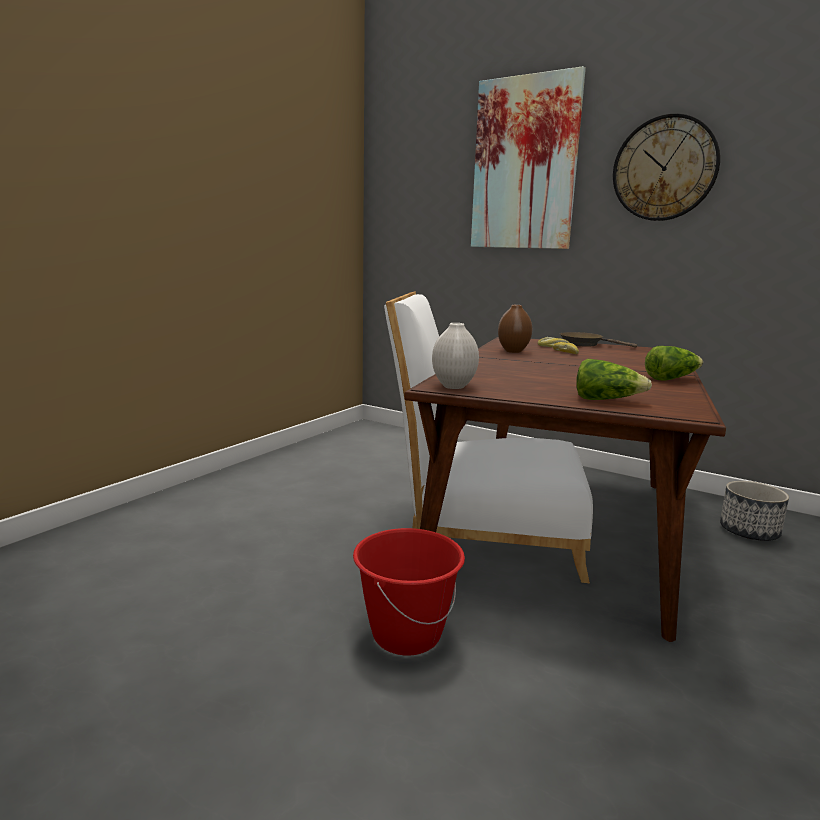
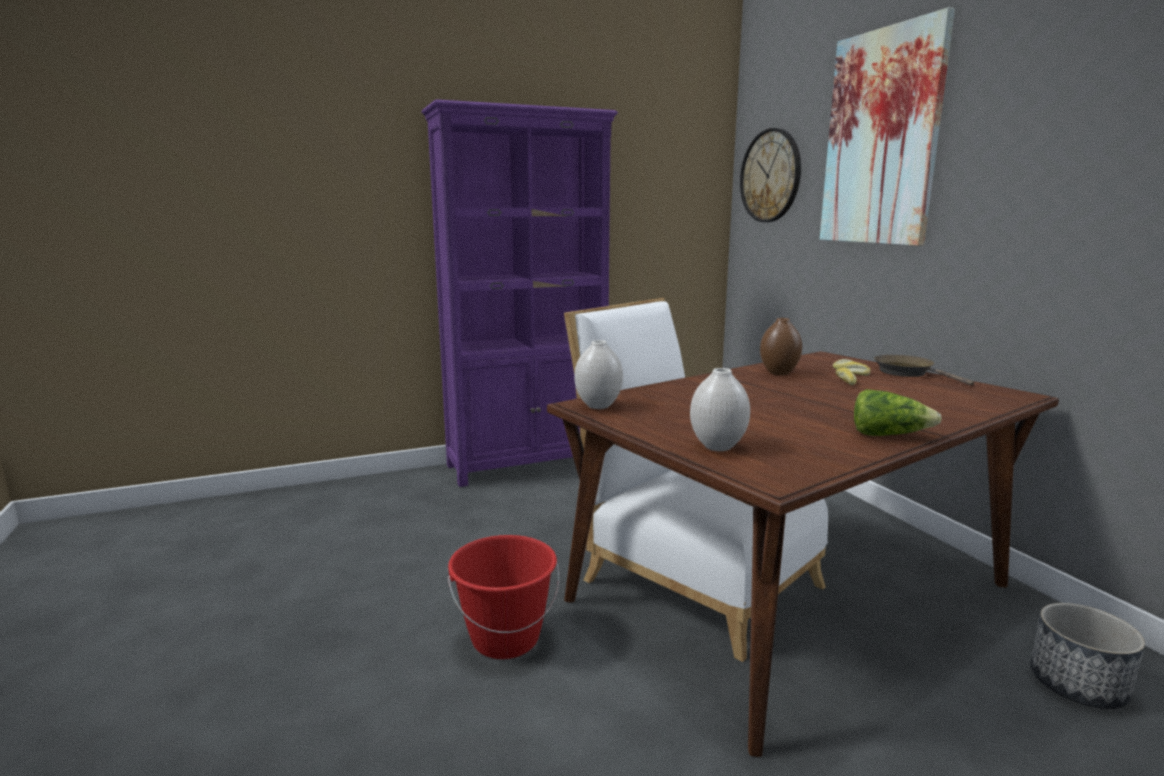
camera: 35 degrees right, 0 degrees up
(232, 481) = (528, 464): none -> purple bookcase
(606, 400) = (717, 446): lettuce -> white vase
(664, 169) = (1047, 136): wall clock -> wall clock (770, 176)

